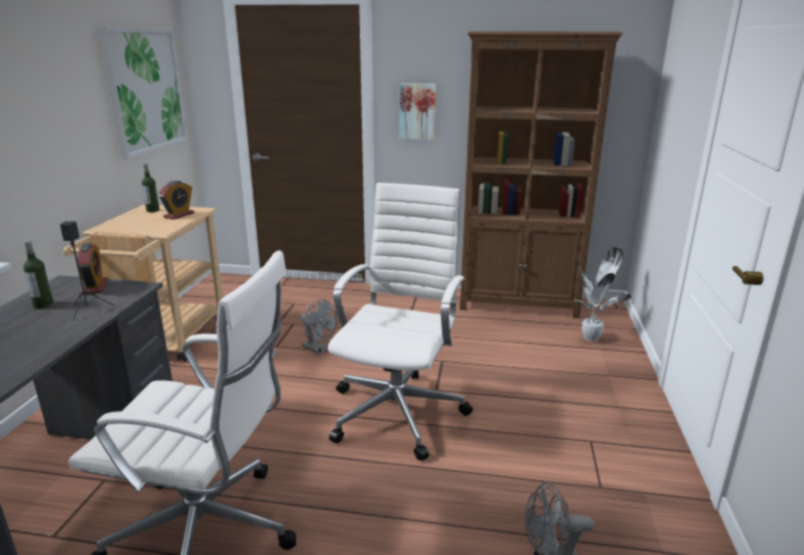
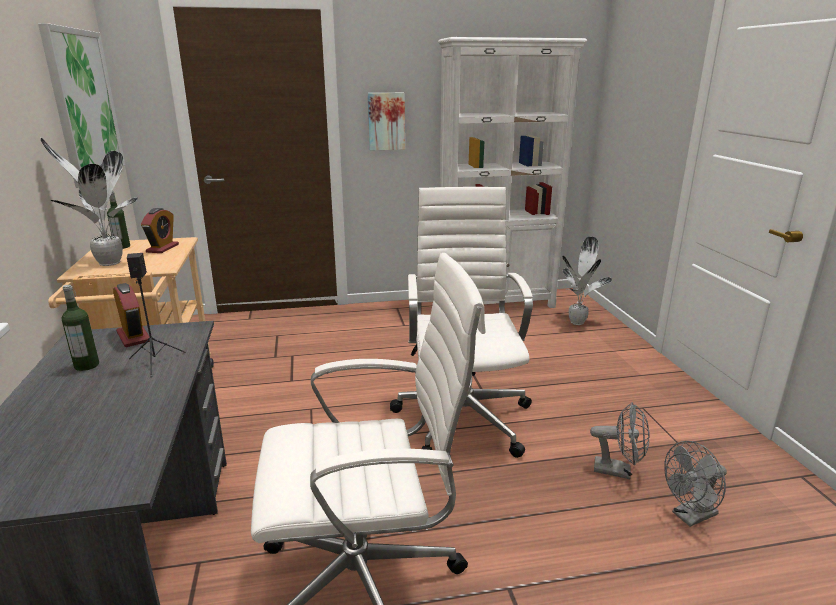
camera: 20 degrees left, 0 degrees up
(127, 223) = (107, 263): none -> potted plant
(319, 349) = (340, 375): grey fan -> grey fan (618, 471)
(519, 304) = (496, 303): brown bookcase -> white bookcase

